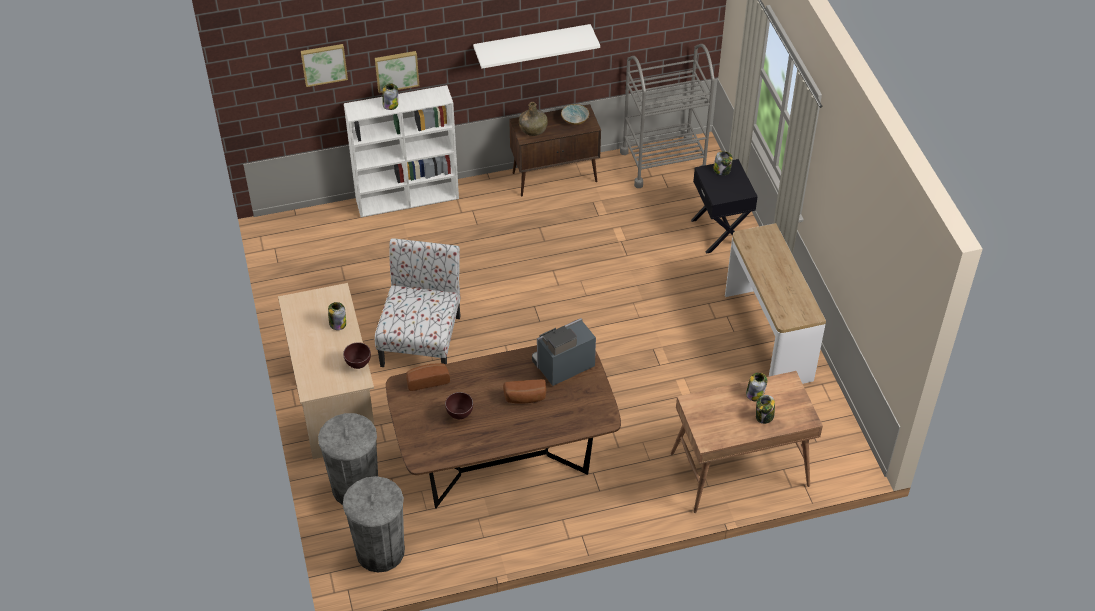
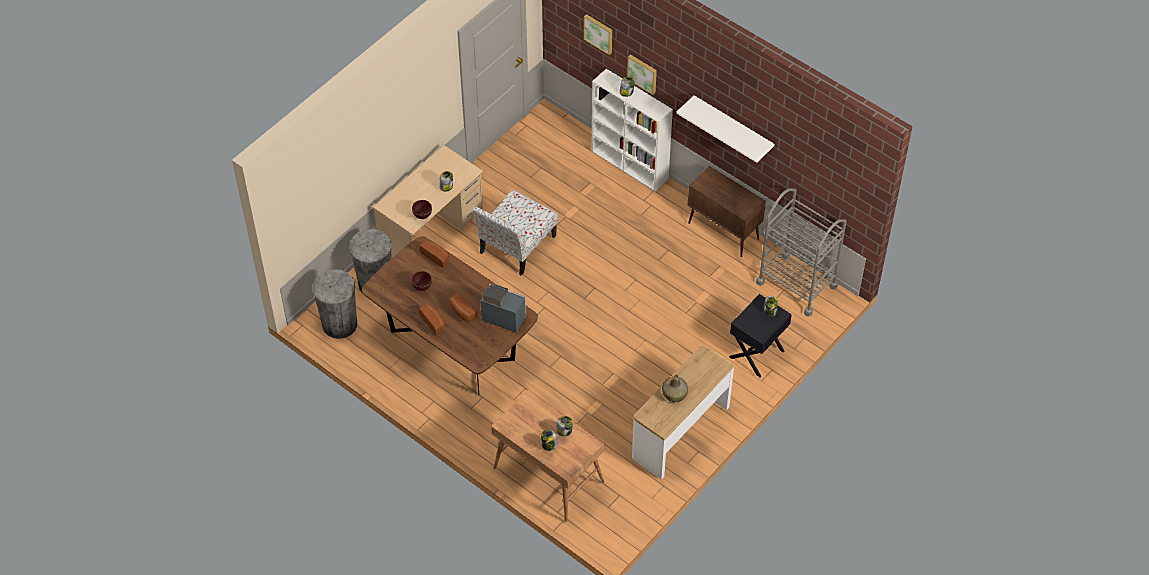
camera: 55 degrees right, 5 degrees up
(422, 339) = (516, 245): chair -> chair turned 150 degrees clockwise
(516, 429) = (433, 322): none -> bread
(533, 129) = (711, 184): green bottle -> green bottle (674, 394)
(575, 120) = (741, 201): bowl -> none

